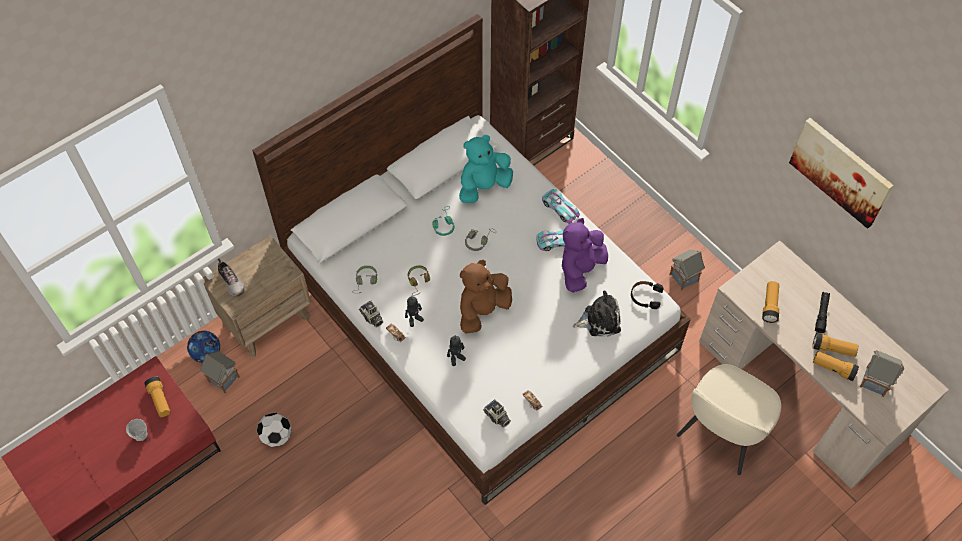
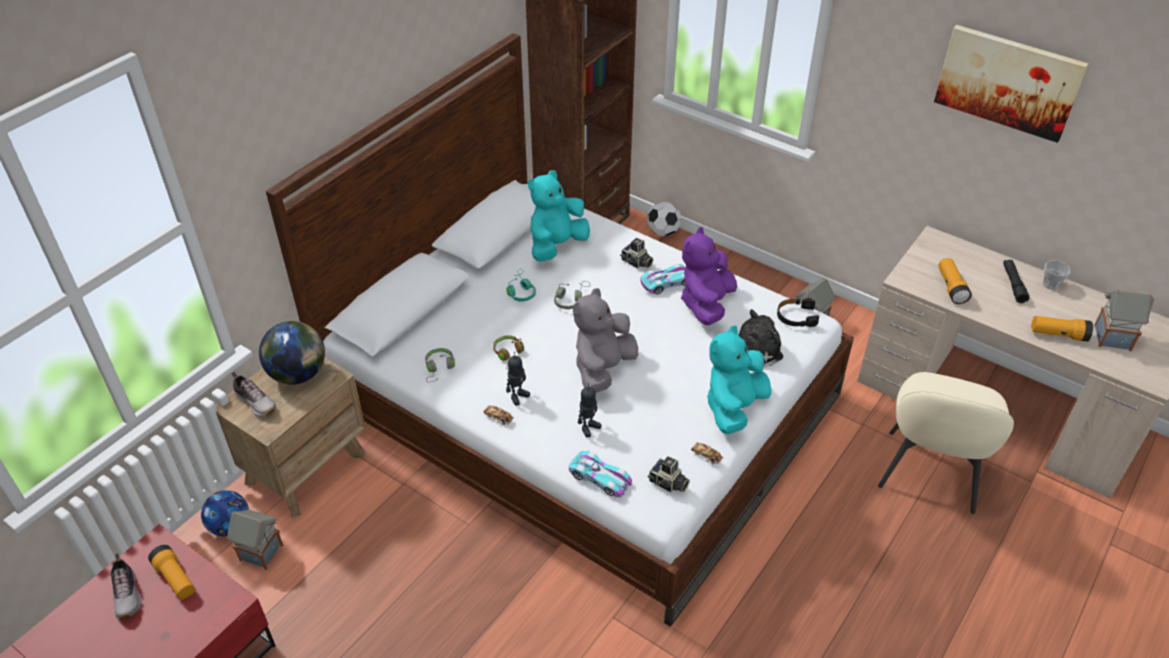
camera: 15 degrees left, 15 degrees down
(128, 404) = (127, 594): none -> shoe
(140, 434) = (152, 631): cup -> cup (1051, 284)
(265, 264) = (298, 374): none -> globe
(276, 436) = (353, 607): football -> football (663, 232)
(372, 318) = (460, 406): camera -> camera (636, 263)
(482, 310) = (603, 369): brown plush toy -> grey plush toy
(560, 208) = (656, 251): toy car -> toy car (600, 478)
(567, 366) = (734, 407): none -> turquoise plush toy
(833, 349) = (1046, 315): flashlight -> none

